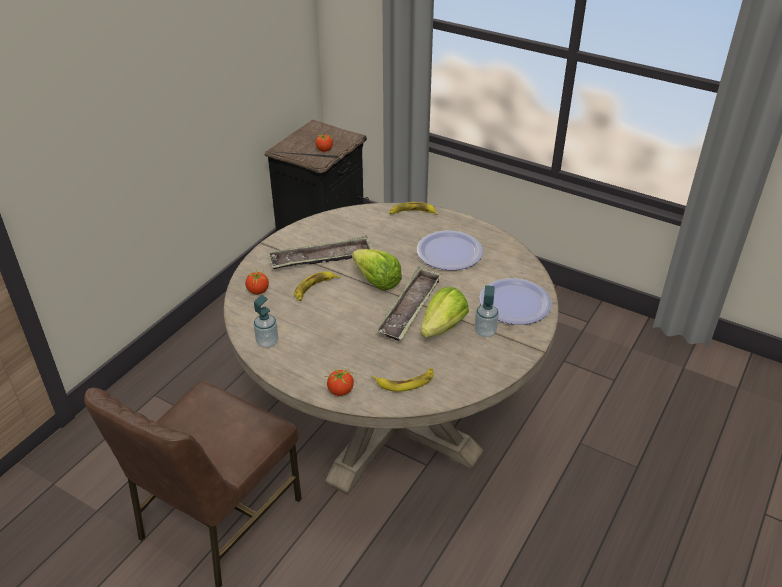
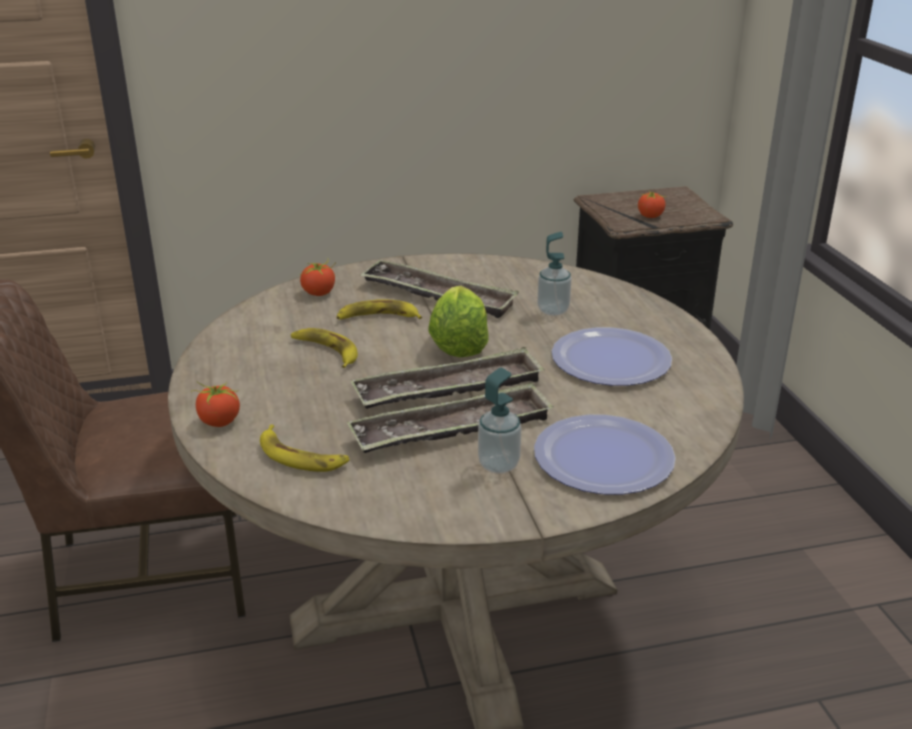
camera: 45 degrees right, 10 degrees down
(267, 342) = (240, 339): soap dispenser -> soap dispenser (553, 310)
(412, 213) = (634, 301): banana -> banana (326, 352)
(443, 327) = (452, 429): lettuce -> tray

